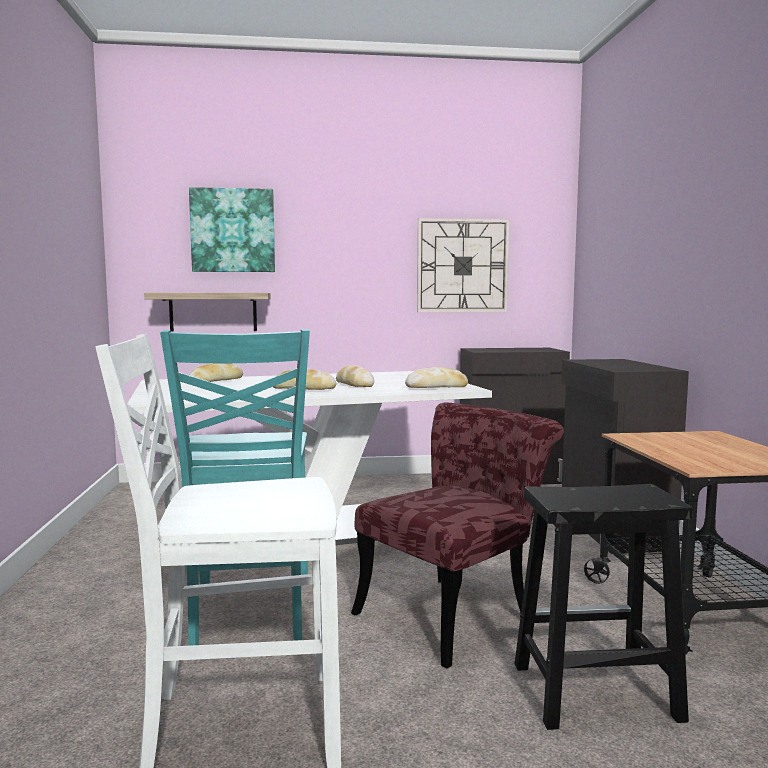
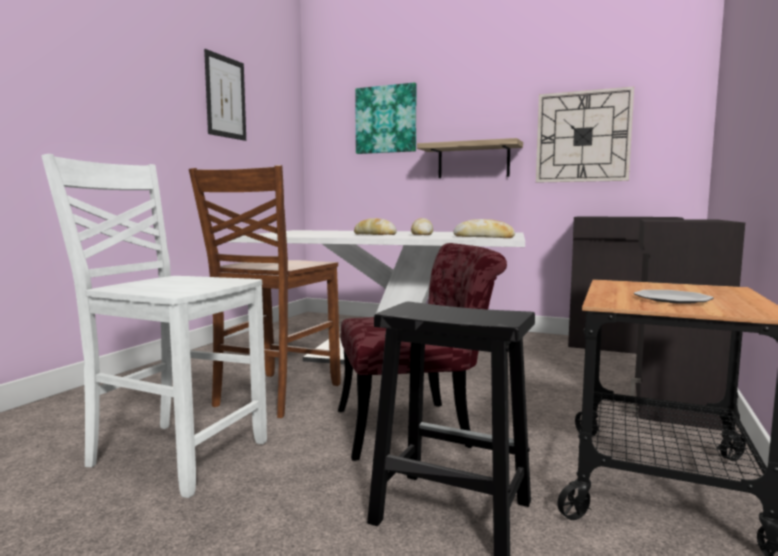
camera: 30 degrees right, 0 degrees up
(40, 195) = (225, 97): none -> picture
(213, 312) = (370, 185): shelf -> shelf (473, 161)
(216, 381) = (335, 231): bread -> none
(249, 613) = (274, 395): turquoise chair -> brown chair
(718, 455) = (671, 299): none -> plate

